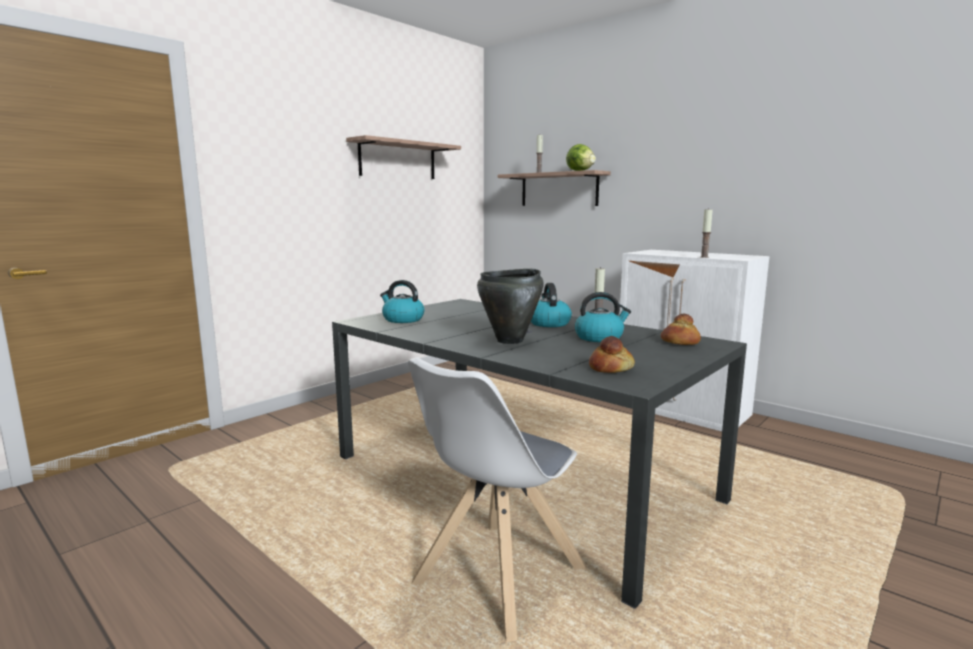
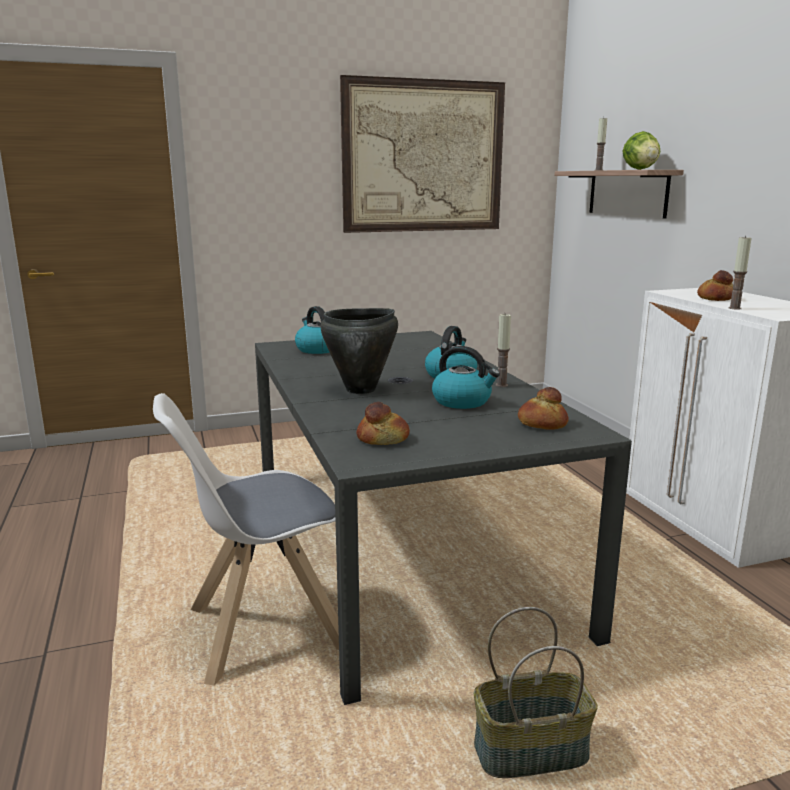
camera: 30 degrees right, 5 degrees up
(398, 160) = (423, 157): shelf -> picture
(675, 254) = (716, 298): none -> bread
(778, 586) = (531, 750): none -> basket

